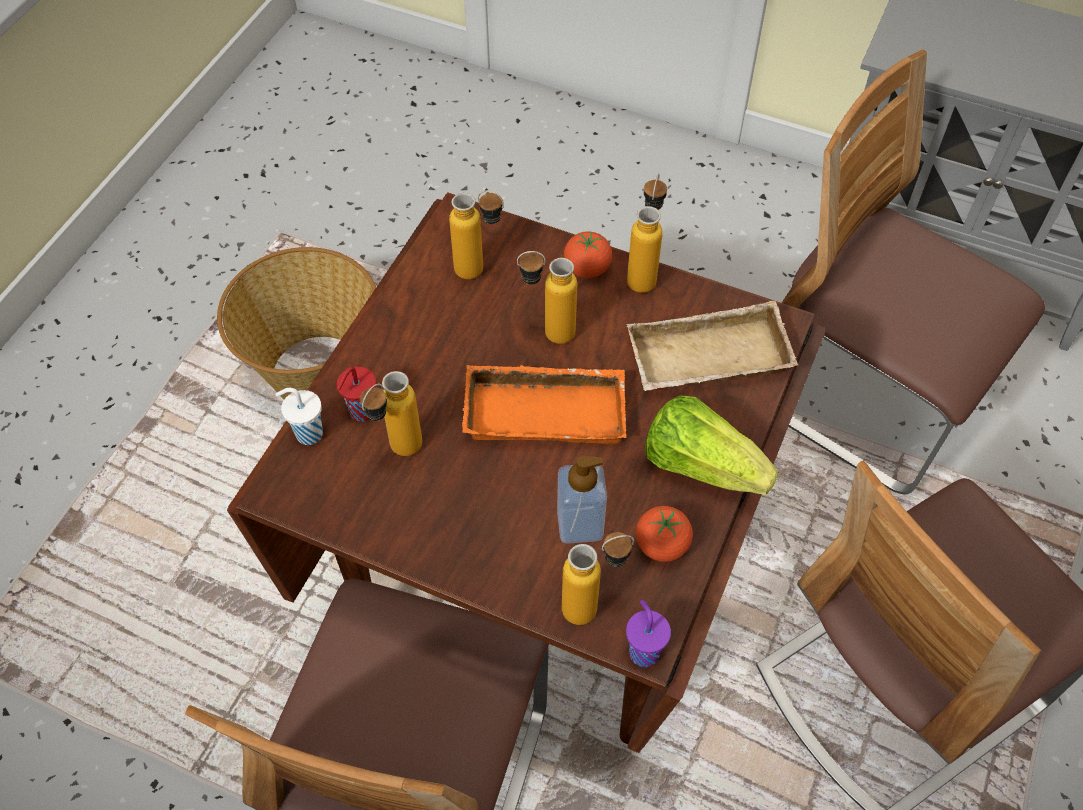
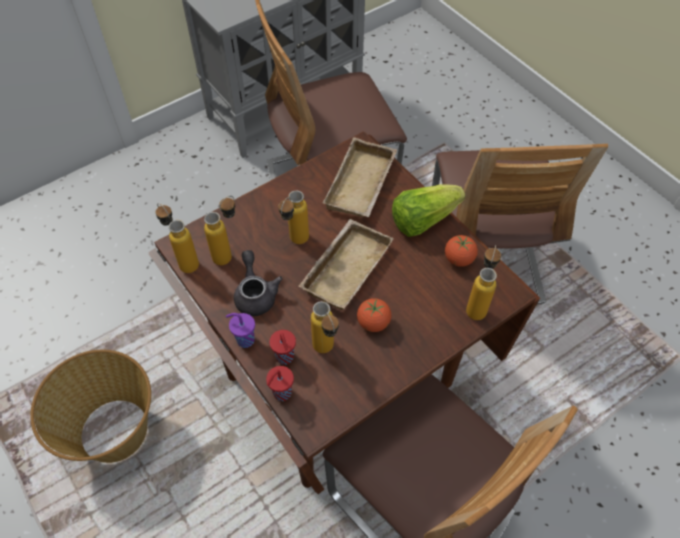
camera: 60 degrees left, 0 degrees up
(307, 434) = (281, 394): white cup -> red cup
(437, 332) = (255, 294): none -> grey teapot
(547, 409) = (345, 267): orange tray -> beige tray
(580, 524) = (426, 287): soap dispenser -> none
(587, 269) = (265, 204): tomato -> tomato (373, 323)
(643, 651) = (513, 296): purple cup -> purple cup (244, 340)
(644, 273) = (287, 182): bottle -> bottle (184, 261)

